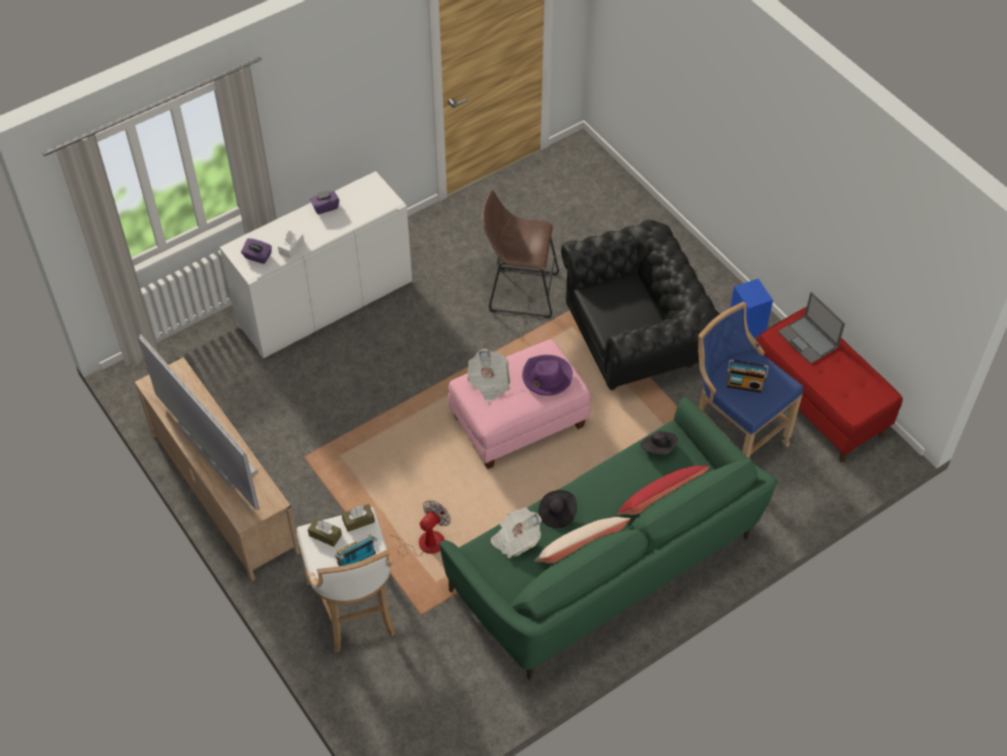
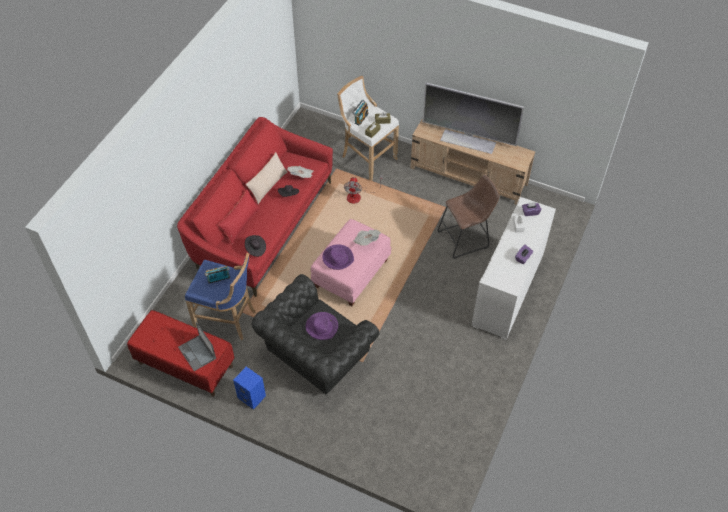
camera: 150 degrees right, 0 degrees up
(519, 291) = (405, 352): brown stool -> brown stool (466, 239)
(606, 567) = (262, 225): green sofa -> red sofa
(623, 309) = (322, 327): none -> purple hat
(808, 340) = (197, 353): laptop -> laptop turned 150 degrees counterclockwise

